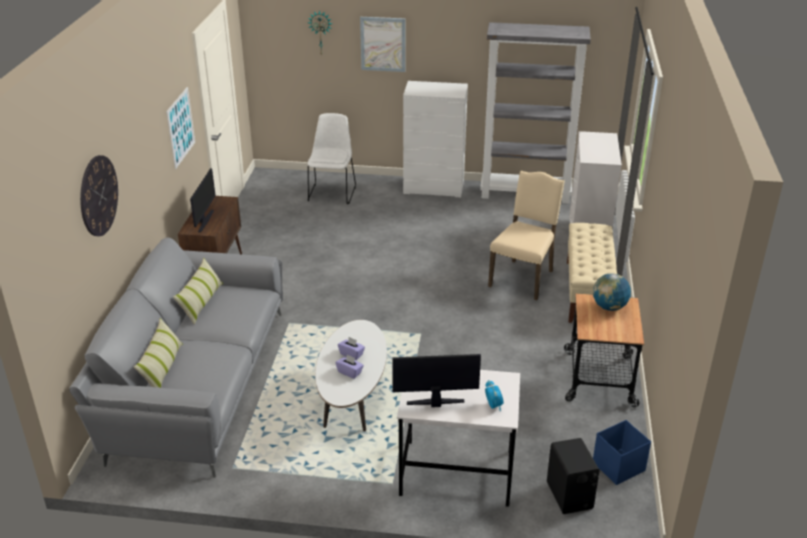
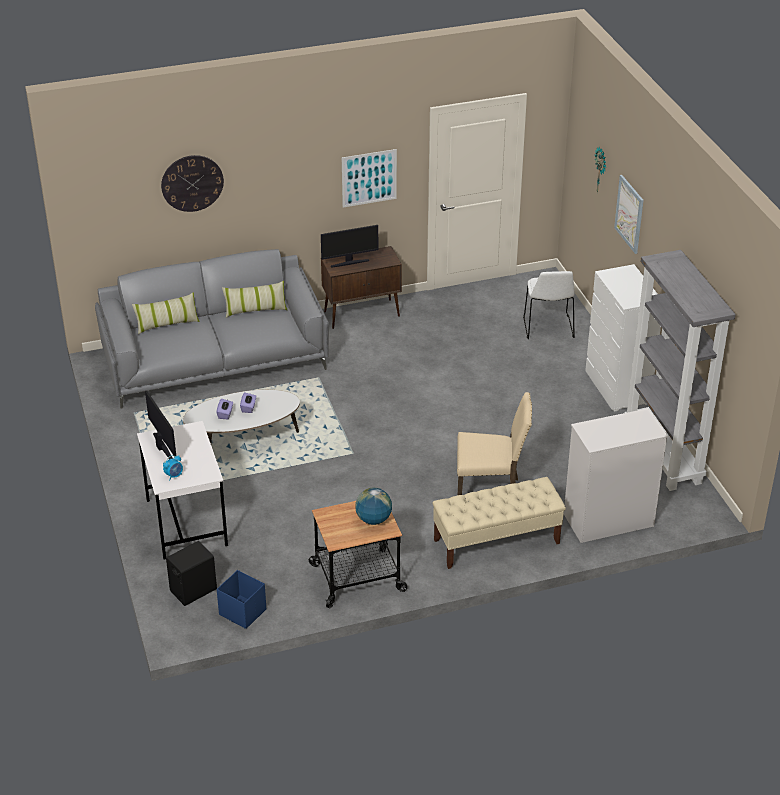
camera: 65 degrees right, 5 degrees up
(332, 193) = (548, 328): white chair -> white chair turned 105 degrees clockwise

